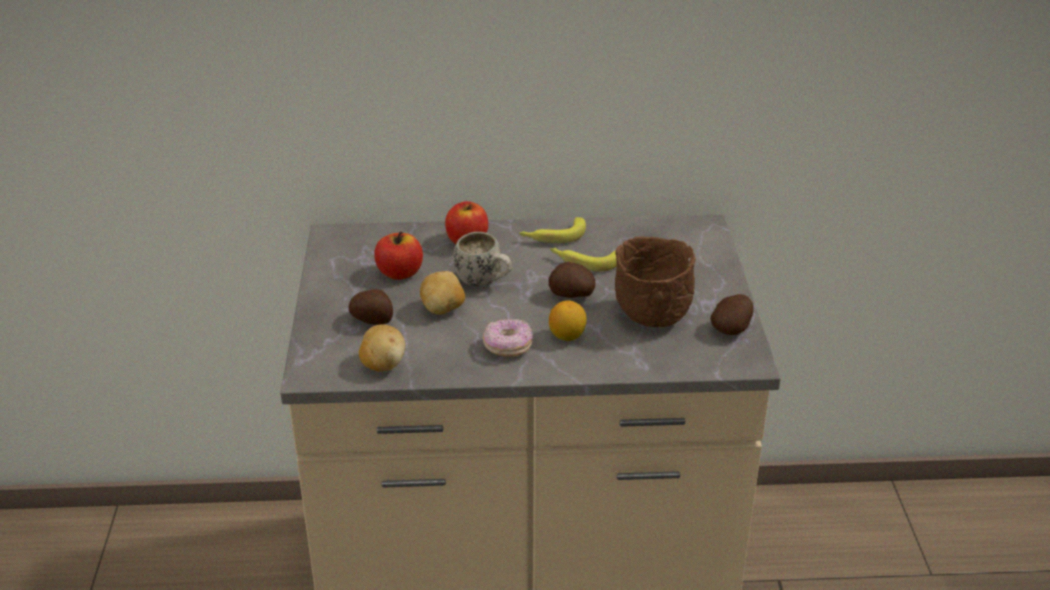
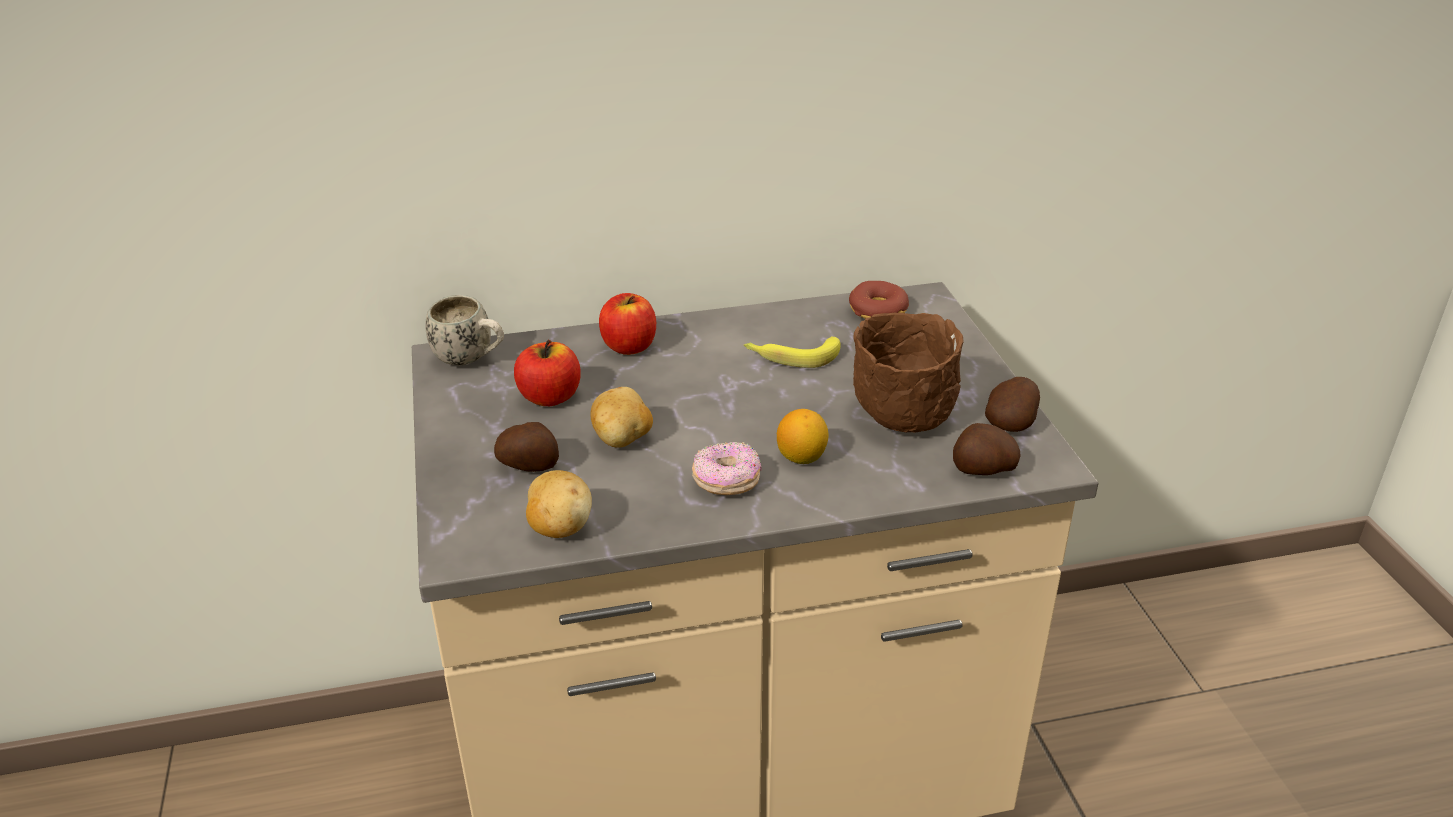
camera: 10 degrees left, 0 degrees up
(485, 282) = (669, 397): white mug -> white mug (471, 360)
(552, 236) = (739, 329): banana -> none
(571, 295) = (788, 402): potato -> potato (982, 470)
(664, 232) = (877, 310): none -> donut

